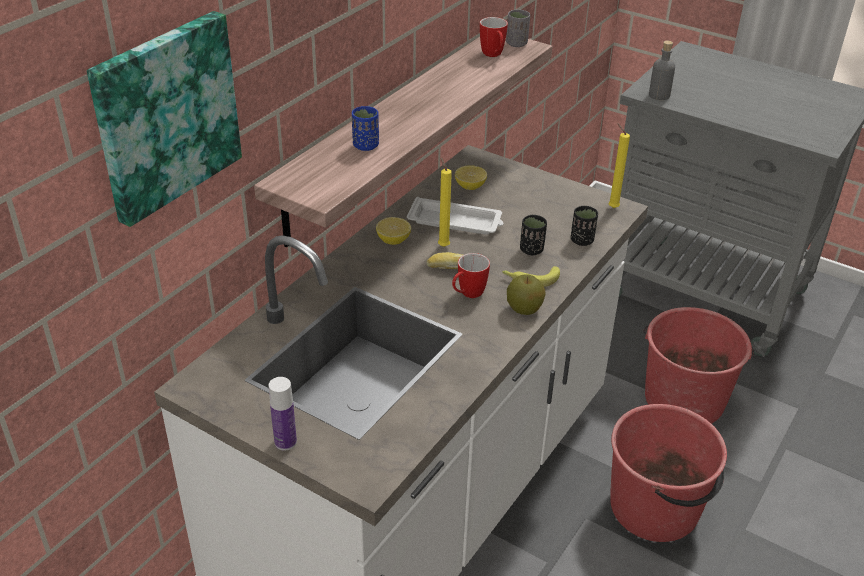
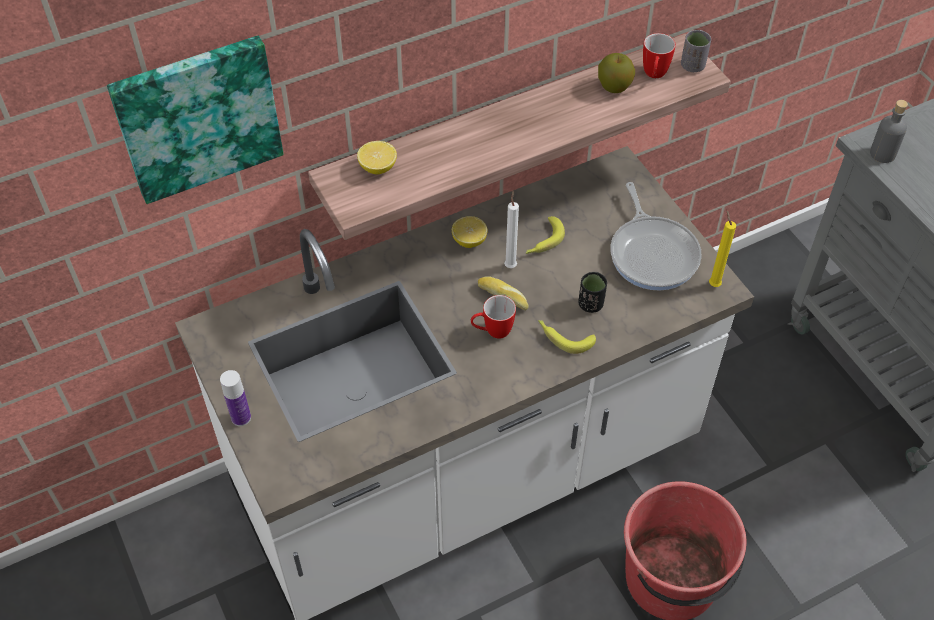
camera: 30 degrees right, 15 degrees up
(365, 146) = (436, 159): blue cup -> none
(442, 245) = (510, 265): yellow candle -> white candle
(456, 222) = (543, 241): white tray -> banana
(470, 187) = (588, 202): lemon -> lemon (378, 168)
(524, 309) = (532, 370): apple -> apple (614, 87)
(549, 203) = (653, 253): none -> frying pan
(582, 240) = (649, 313): black cup -> none
(684, 399) = (788, 480): red bucket -> none

